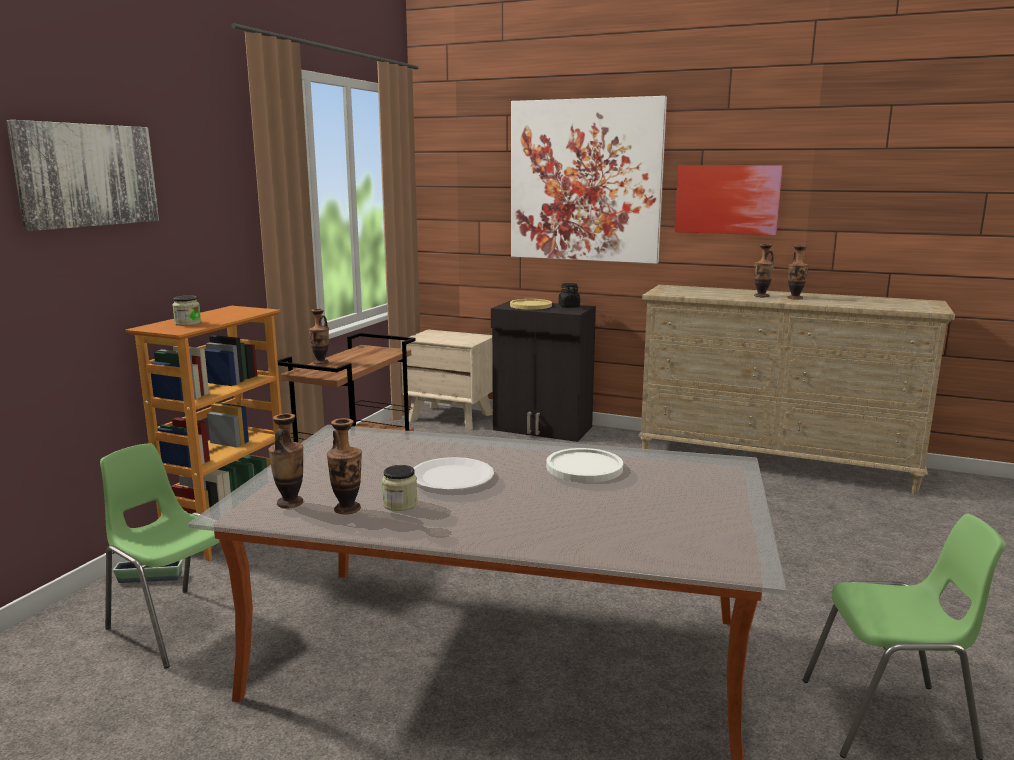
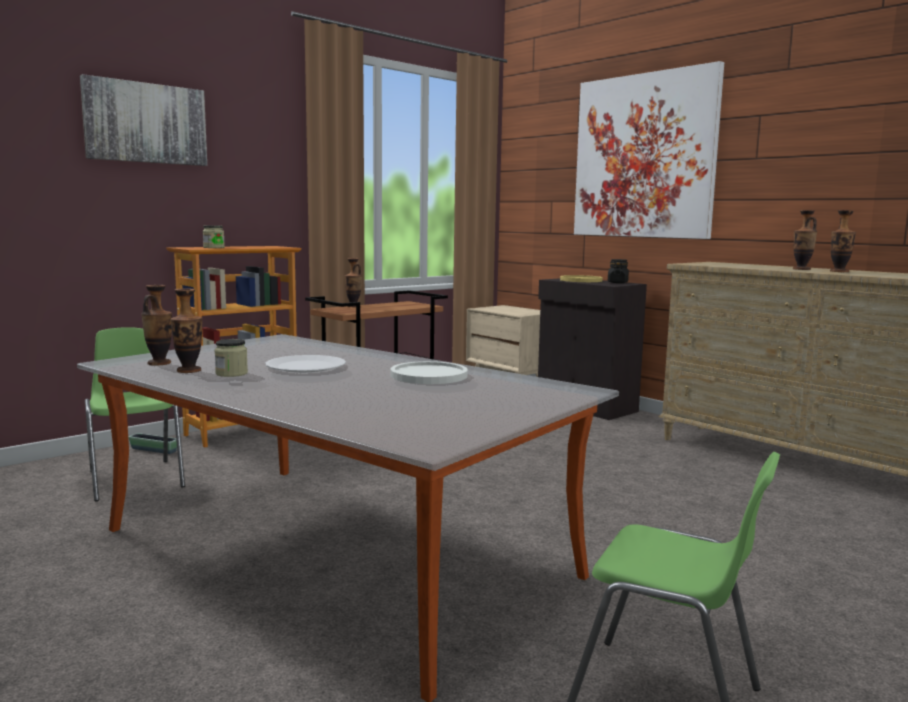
camera: 25 degrees right, 5 degrees down
(727, 199) = (783, 167): picture -> none

